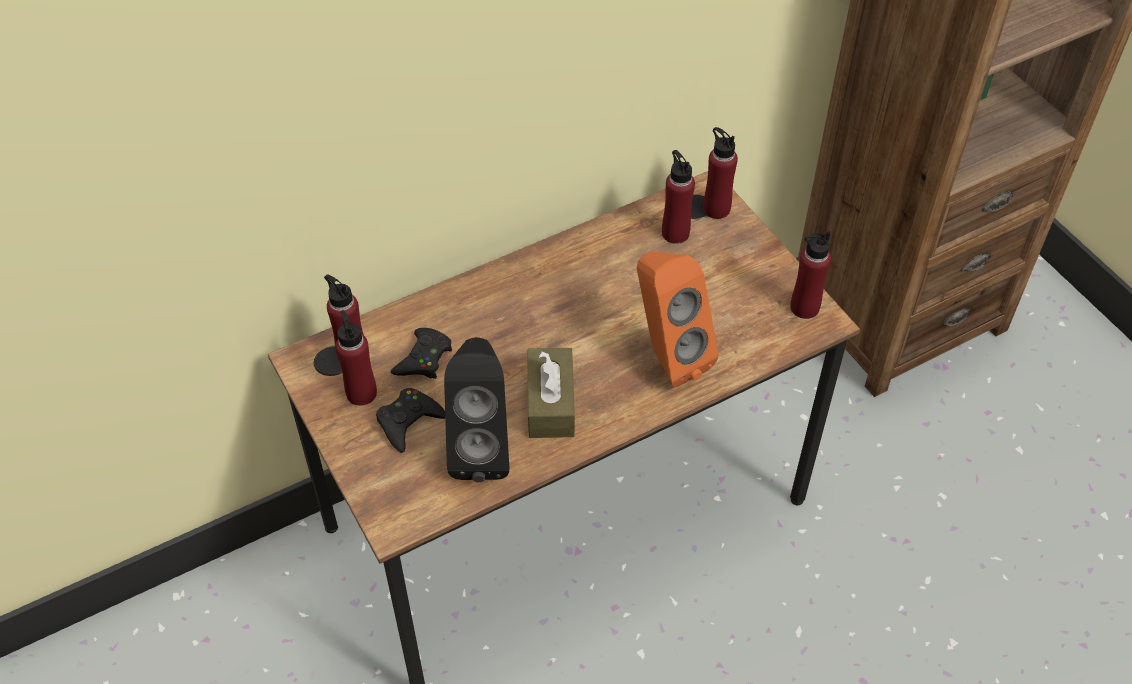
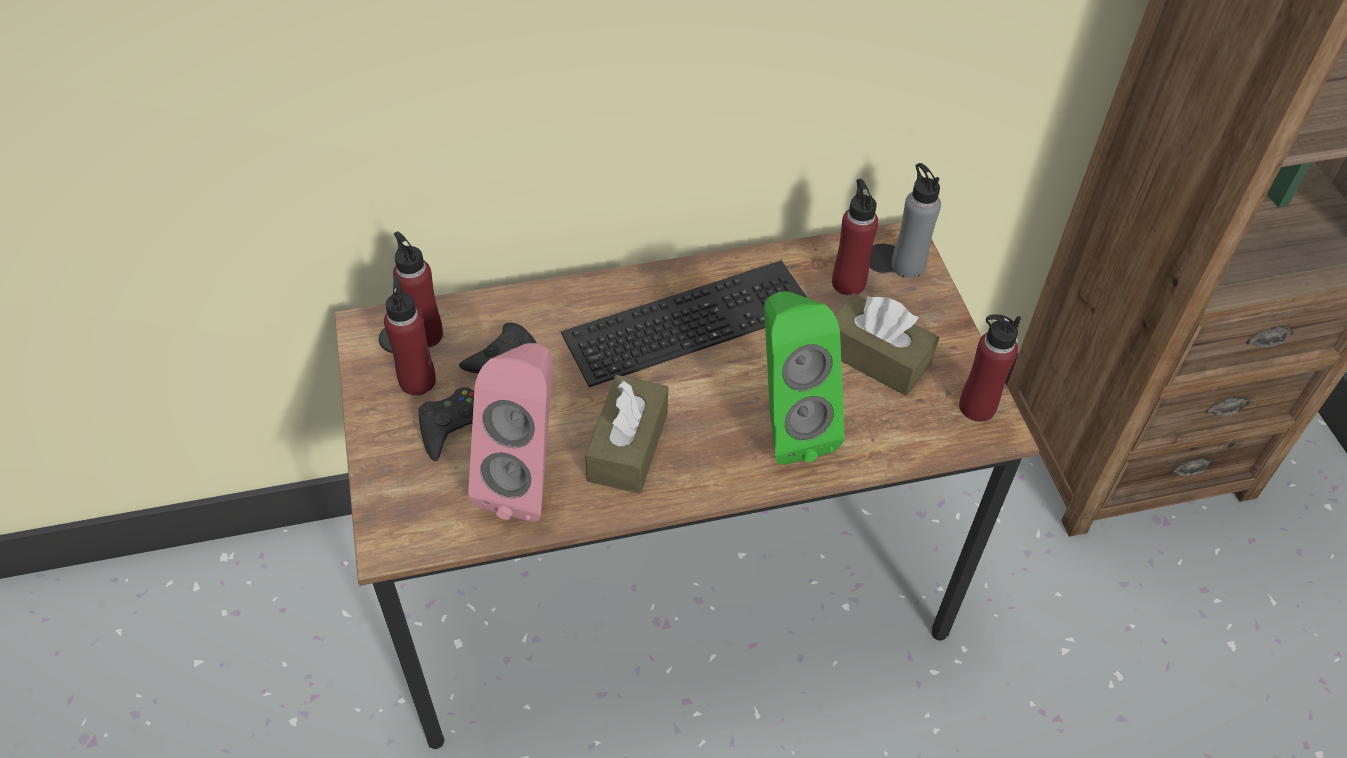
camera: 15 degrees right, 0 degrees up
(481, 448) = (526, 479): black speaker -> pink speaker
(561, 290) = (689, 318): none -> keyboard
(667, 356) = (787, 425): orange speaker -> green speaker
(716, 209) = (908, 266): red bottle -> grey bottle
(716, 287) = (876, 357): none -> brown tissue box

